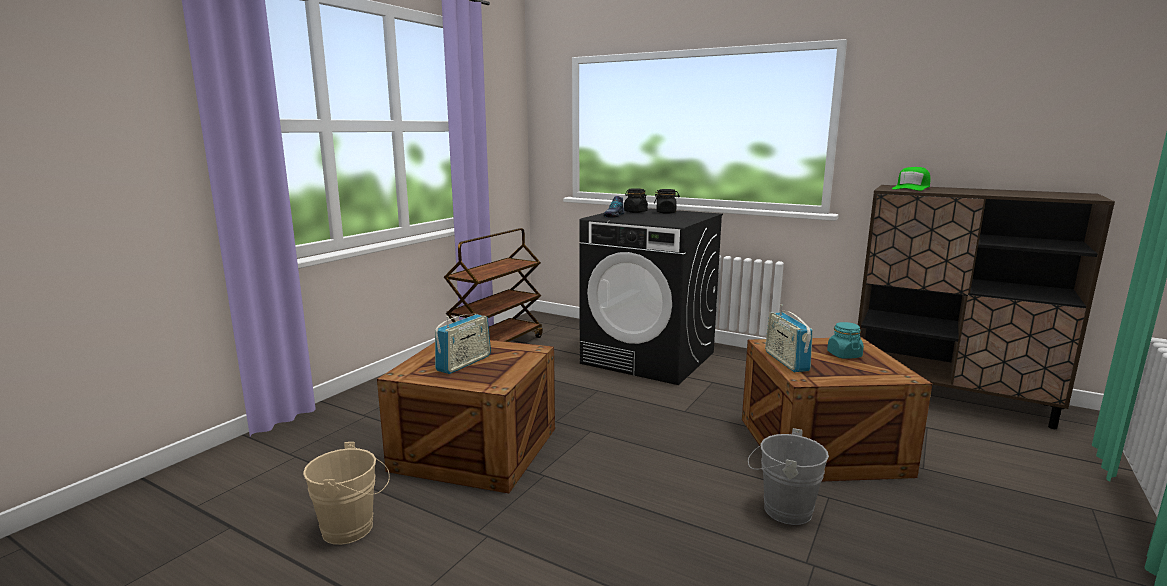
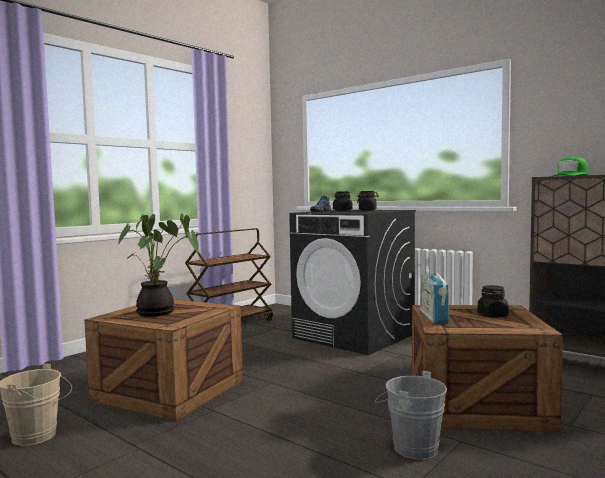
camera: 10 degrees right, 10 degrees down
(464, 363) = (159, 313): radio -> potted plant
(844, 355) = (492, 315): turquoise jar -> black jar

